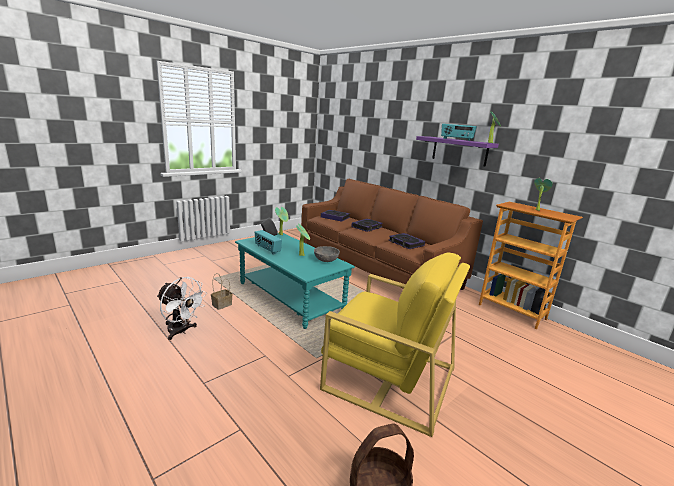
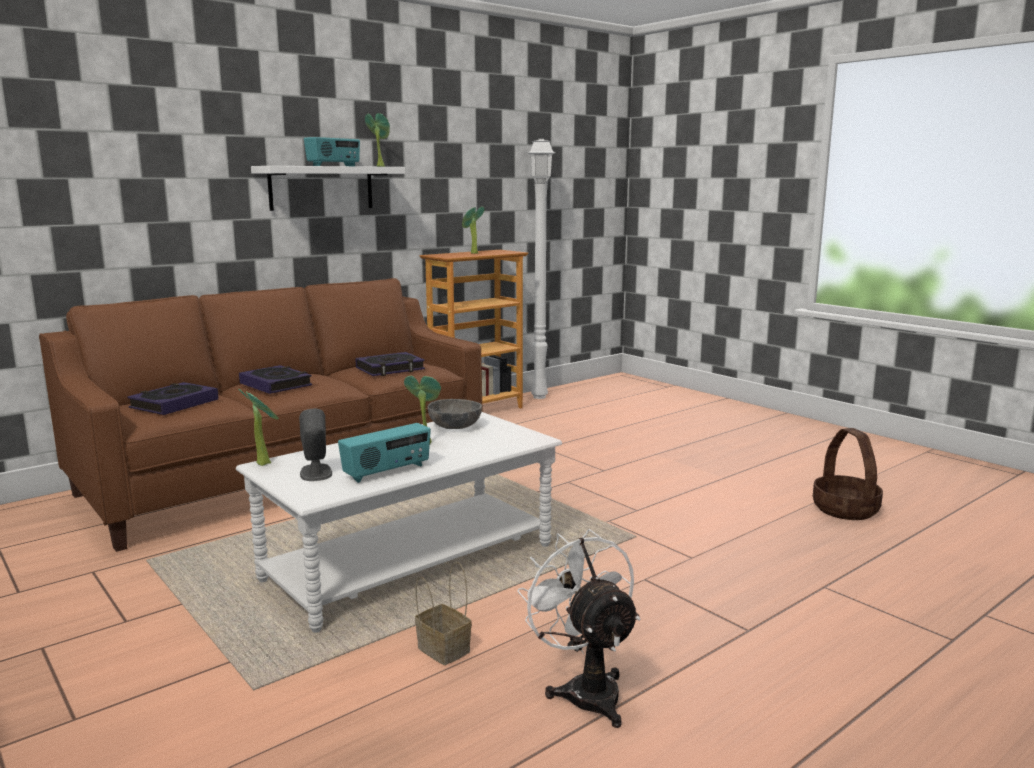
camera: 85 degrees left, 5 degrees down
(181, 331) = (585, 690): white fan -> white fan turned 60 degrees counterclockwise
(290, 297) = (411, 563): turquoise coffee table -> white coffee table
(389, 377) = (660, 492): yellow armchair -> none
(459, 151) = (321, 188): purple shelf -> white shelf
(574, 337) = (538, 396): none -> white floor lamp

